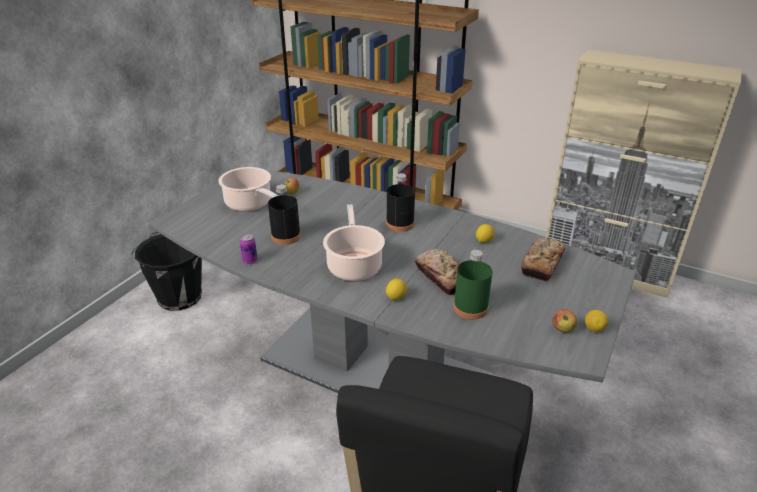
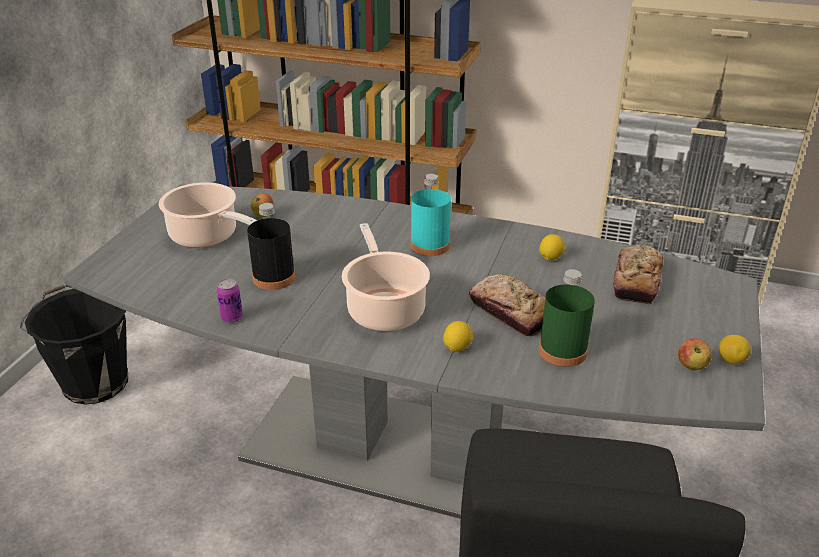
camera: 10 degrees left, 0 degrees up
(400, 224) = (430, 245): black bottle -> turquoise bottle

